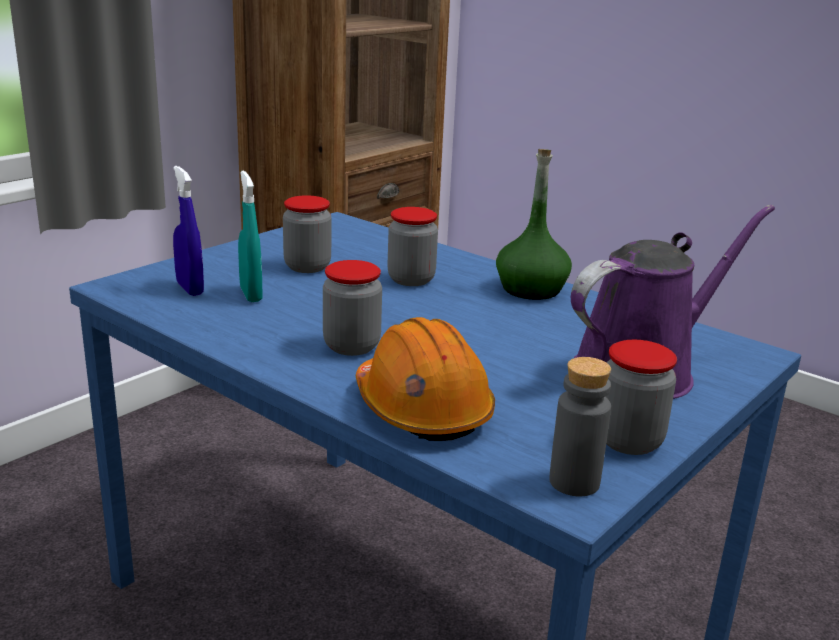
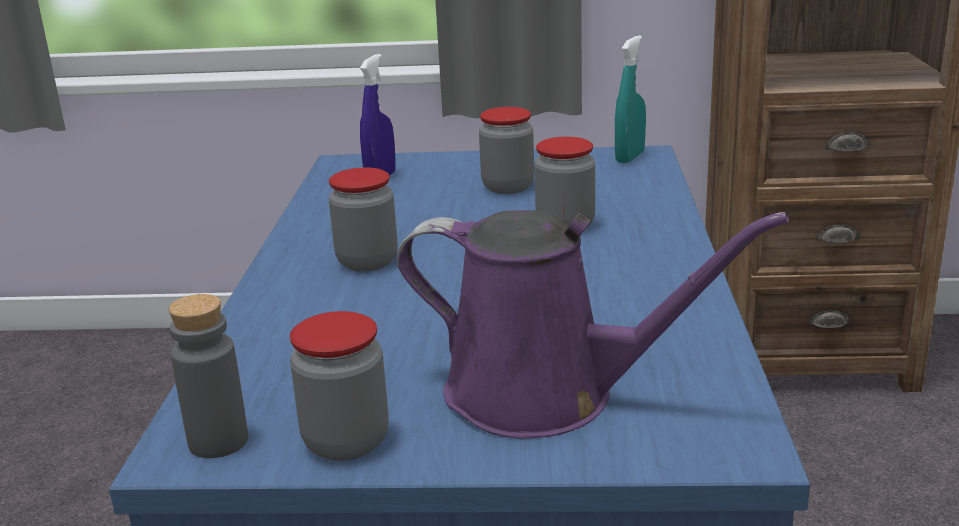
camera: 55 degrees right, 0 degrees up
(251, 294) = (407, 196): turquoise spray bottle -> turquoise spray bottle (629, 157)
(422, 409) = (282, 330): orange hard hat -> none
(530, 289) = (659, 274): green bottle -> none

